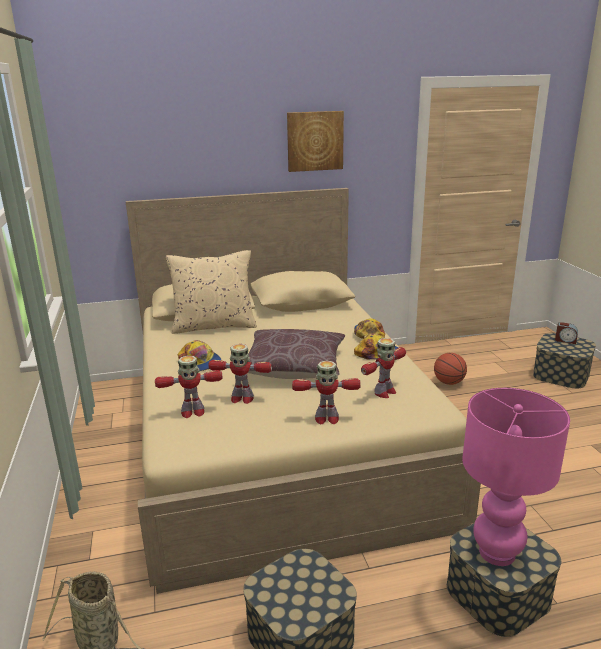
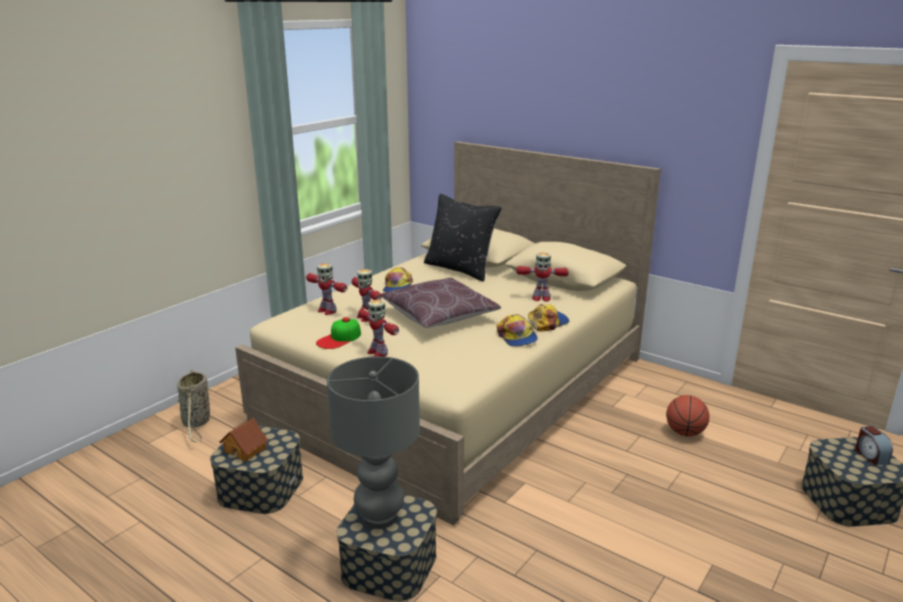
camera: 50 degrees right, 0 degrees up
(214, 326) = (460, 269): beige pillow -> black pillow
(268, 427) = (339, 338): none -> cap
(295, 600) = (245, 449): none -> toy house
(315, 141) = (631, 109): picture -> none
(384, 392) = (450, 360): toy robot -> toy robot (540, 298)
(497, 553) = (380, 518): pink table lamp -> grey table lamp

